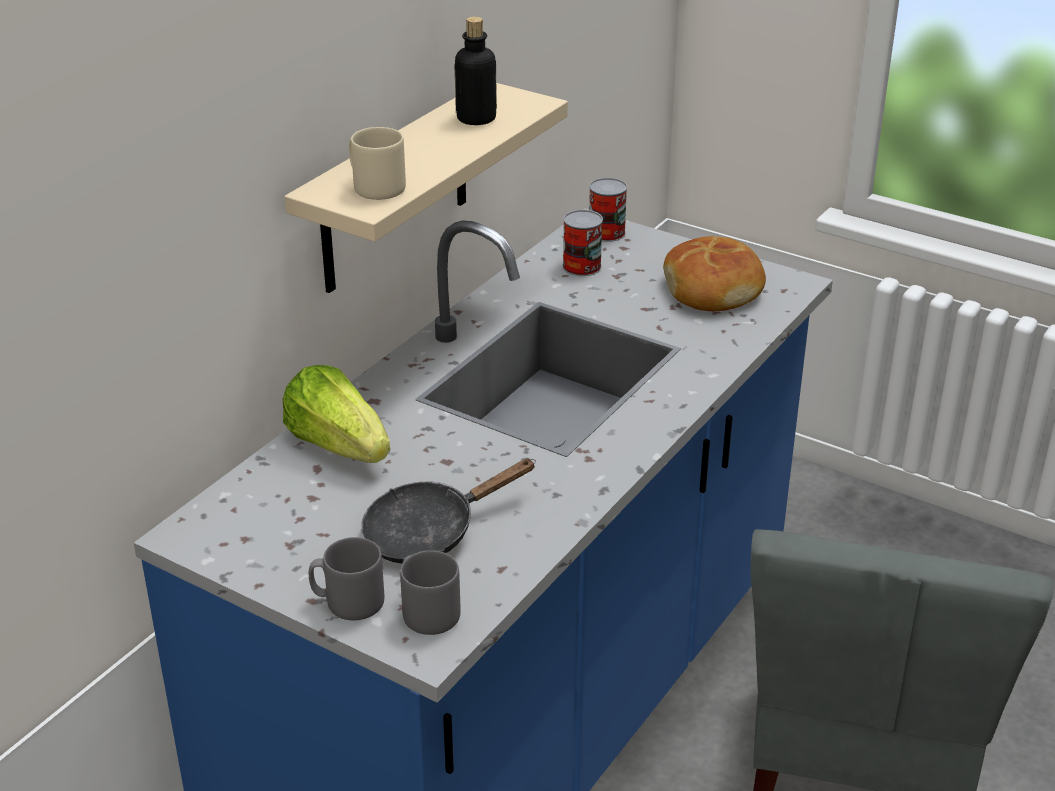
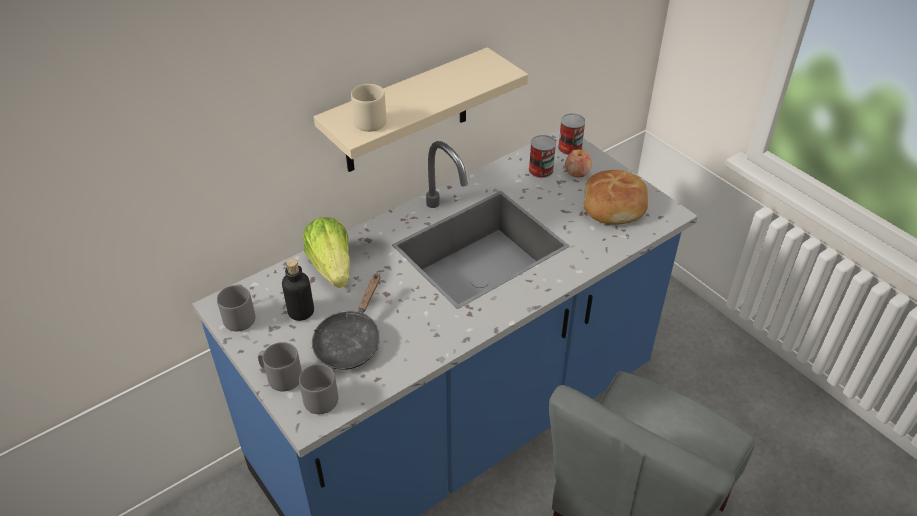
camera: 20 degrees right, 10 degrees up
(229, 541) = (240, 317): none -> grey mug
(429, 532) = (350, 341): black frying pan -> black frying pan turned 60 degrees counterclockwise
(476, 118) = (461, 78): bottle -> bottle (301, 312)
(635, 259) = (577, 172): none -> apple

